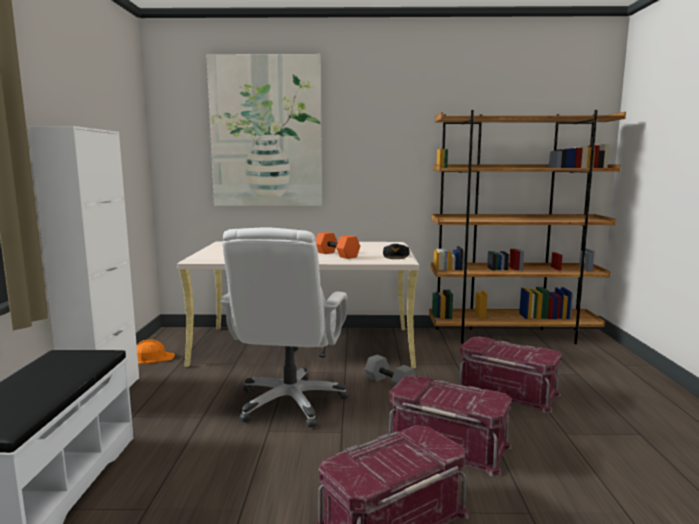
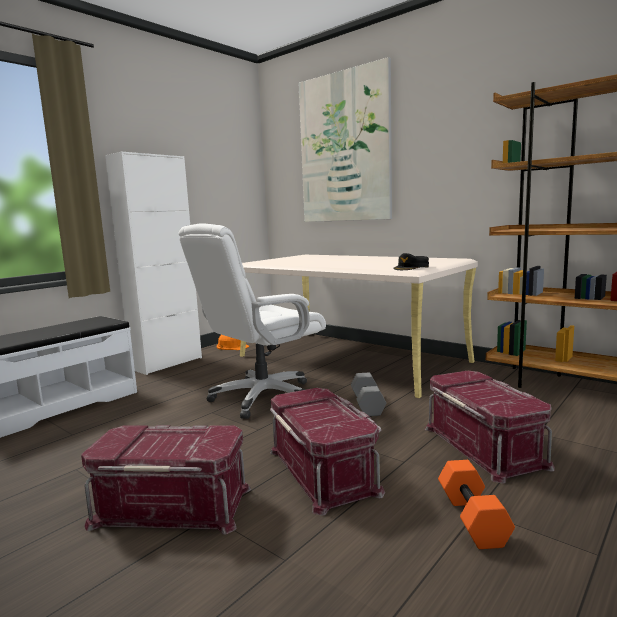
camera: 40 degrees right, 0 degrees up
(337, 255) = (359, 265): orange dumbbell -> orange dumbbell (474, 519)

